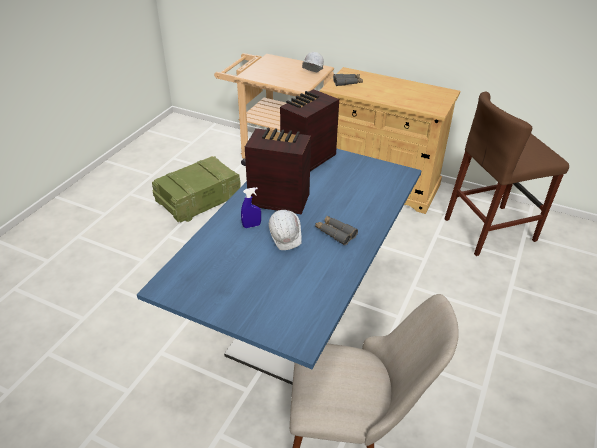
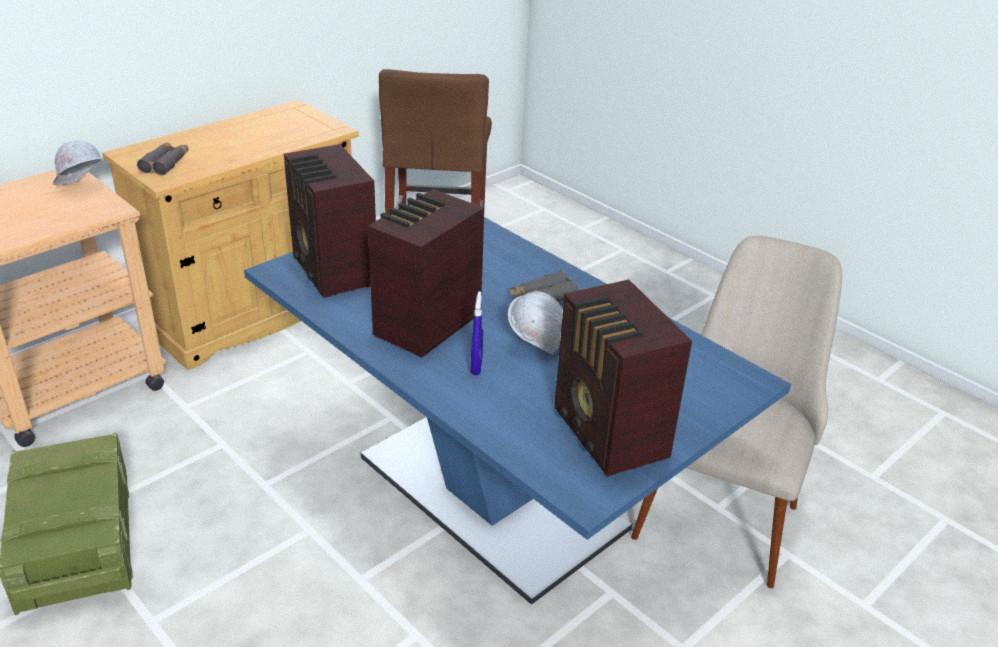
camera: 70 degrees left, 5 degrees down
(215, 286) = (609, 435): none -> radio

